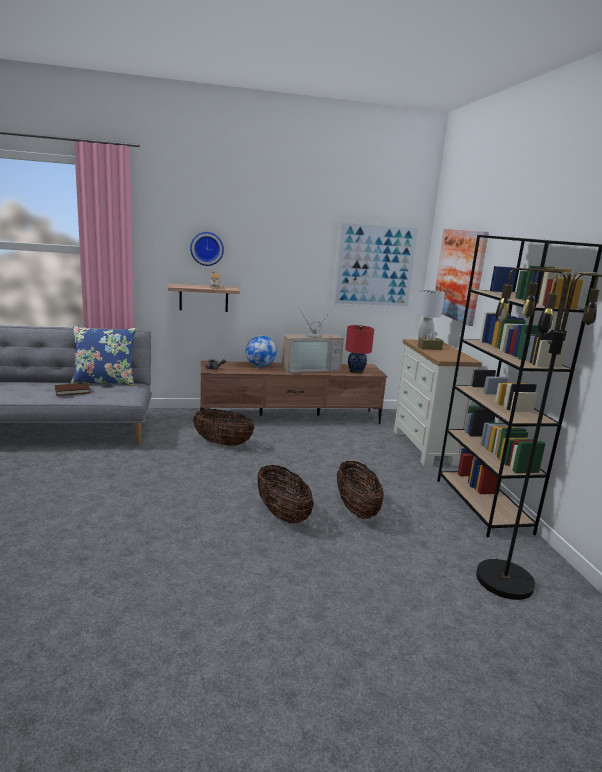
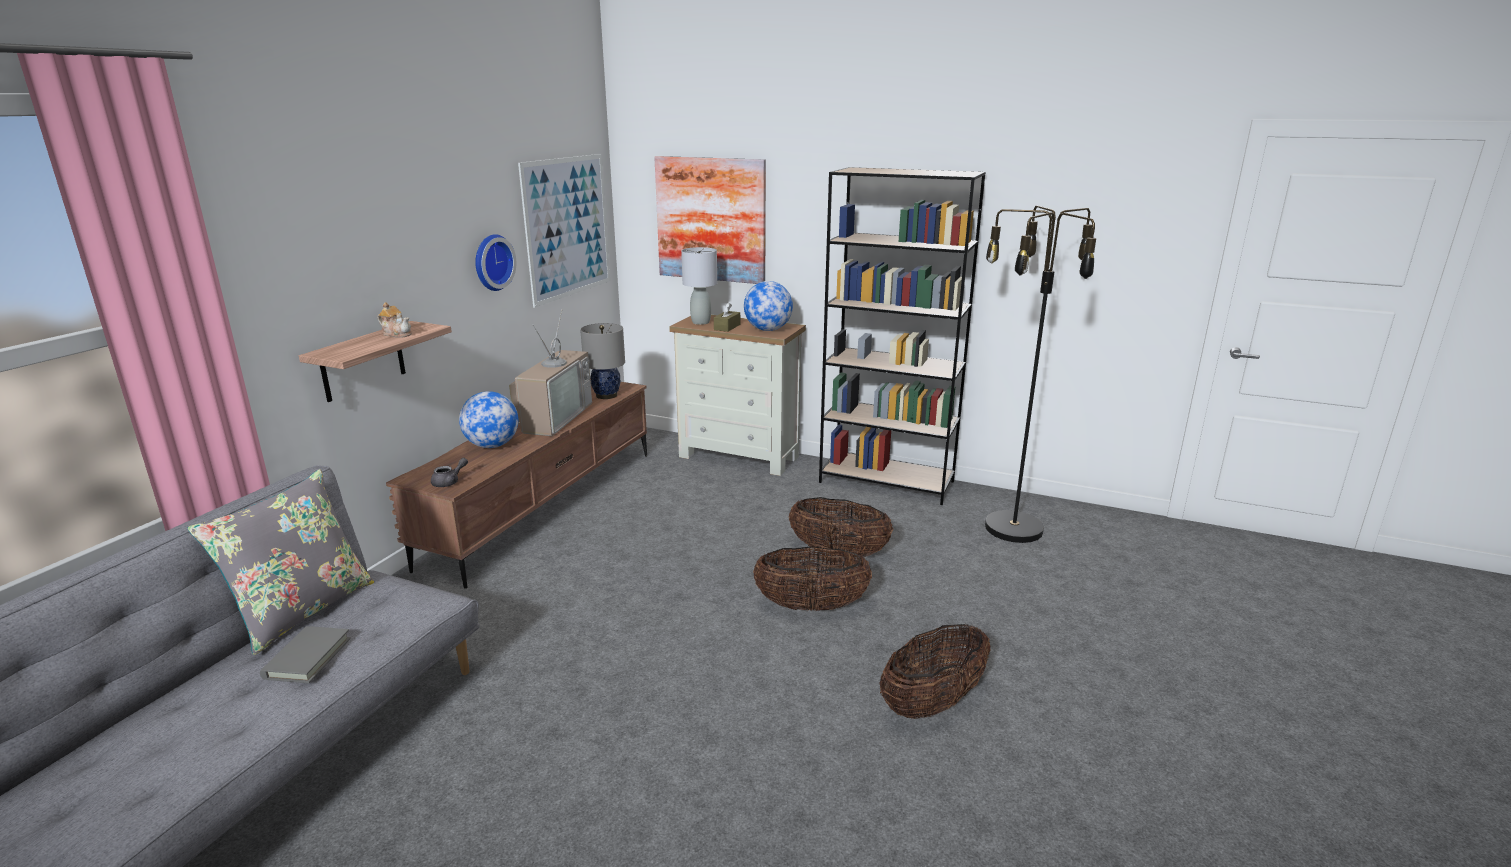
camera: 55 degrees left, 5 degrees up
(72, 391) = (307, 658): brown book -> grey book
(104, 382) = (302, 610): blue pillow -> grey pillow
(207, 248) = (348, 262): wall clock -> wall clock (491, 262)
(222, 443) = (564, 589): basket -> basket (932, 703)
(356, 371) = (606, 395): red table lamp -> grey table lamp
(447, 356) = (768, 330): none -> globe

